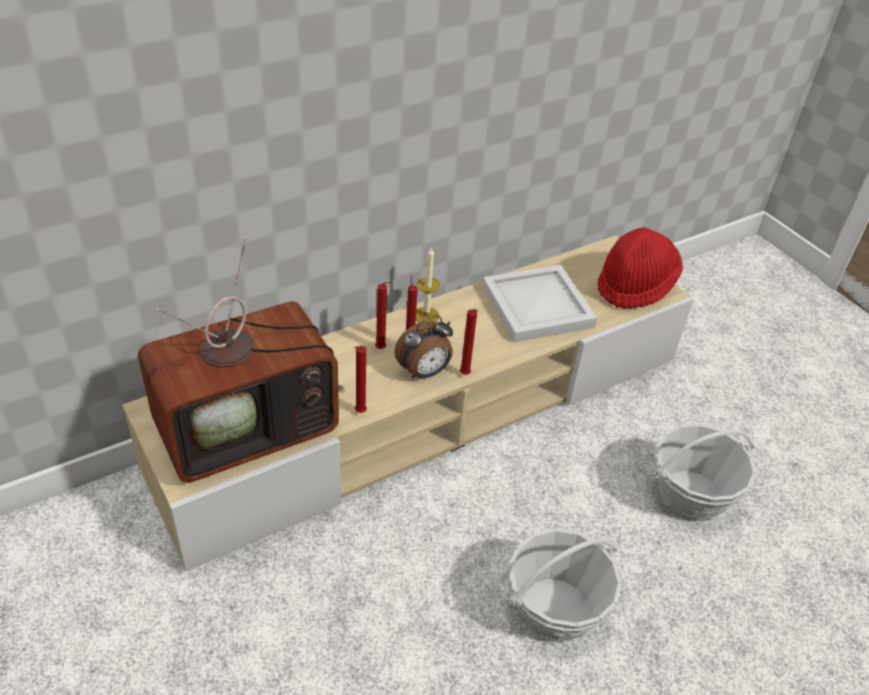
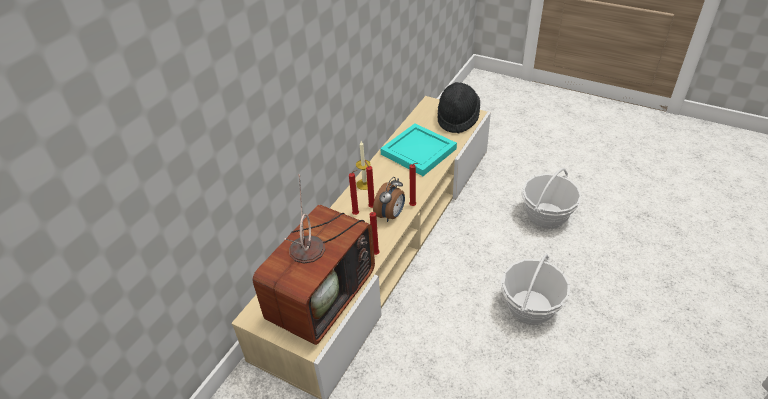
camera: 25 degrees left, 0 degrees up
(539, 307) = (420, 151): white tray -> turquoise tray
(635, 286) = (457, 118): red hat -> black hat

